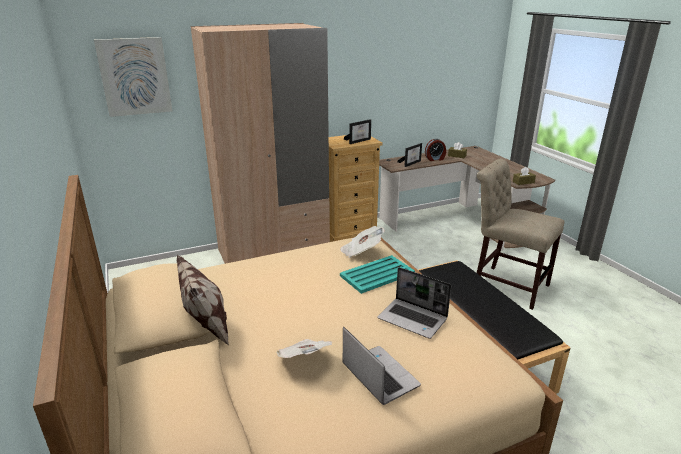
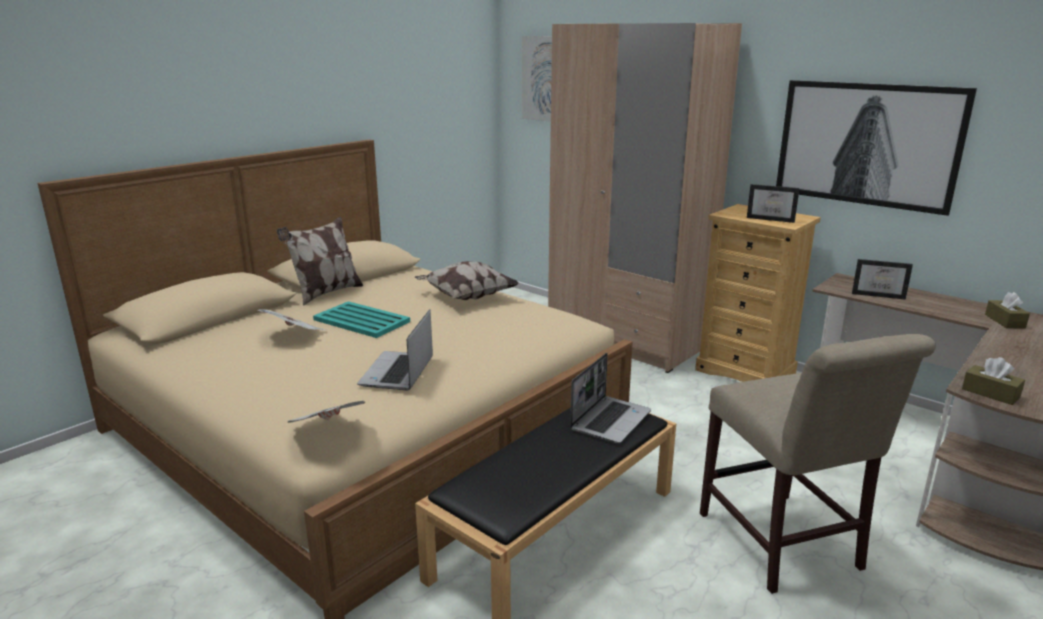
camera: 65 degrees right, 5 degrees down
(288, 265) = (466, 297): none -> pillow
(361, 251) = (536, 322): newspaper -> newspaper (328, 431)
(376, 275) = (485, 339): turquoise tray -> turquoise tray (361, 320)
(378, 375) = (281, 371): laptop -> laptop (610, 420)
(379, 87) = (866, 144): none -> picture
(435, 159) = (941, 307): alarm clock -> none
(506, 285) = (783, 546): beige chair -> beige chair turned 150 degrees clockwise

